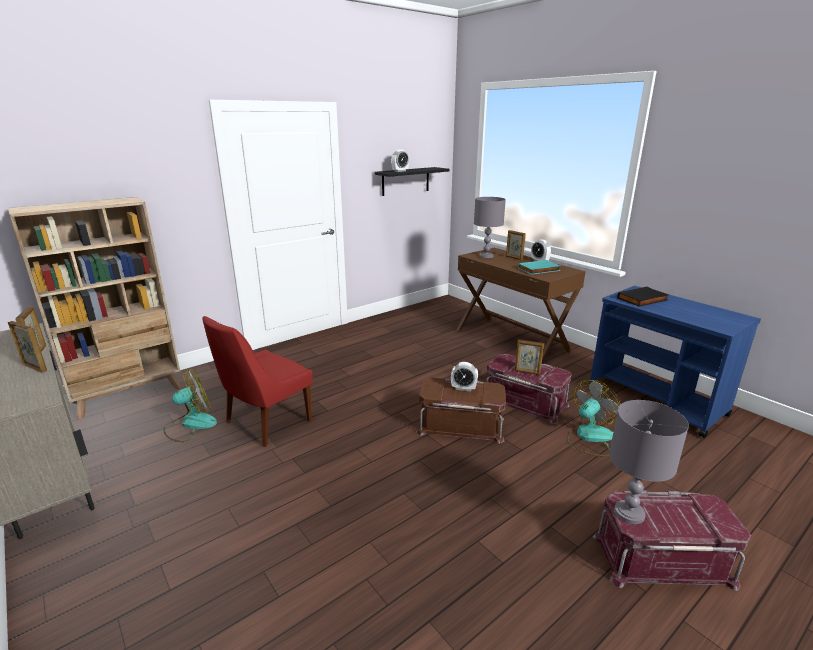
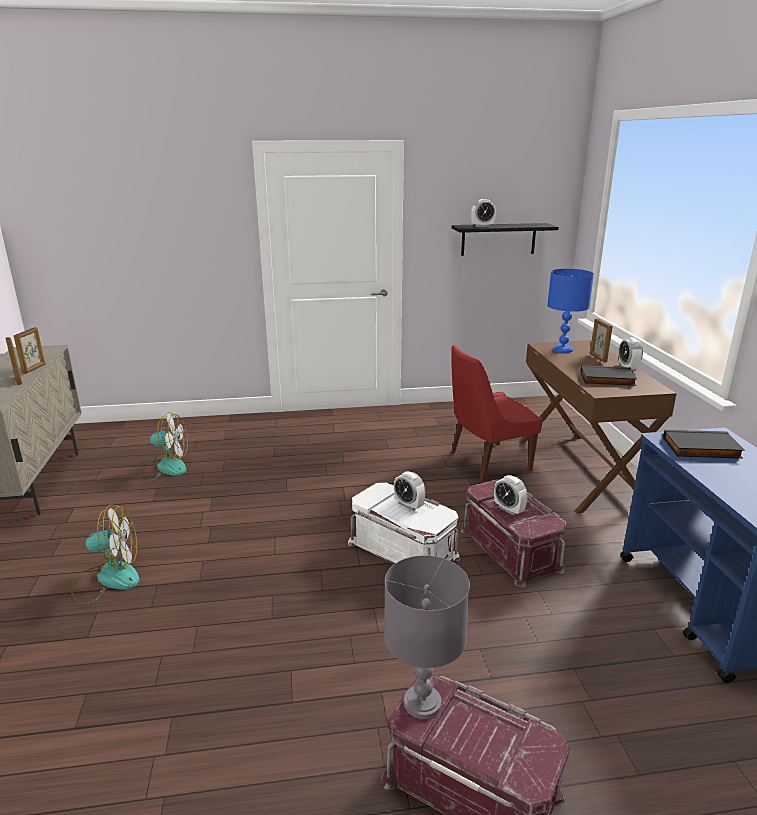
camera: 30 degrees right, 0 degrees up
(129, 395) = (145, 428): beige bookcase -> none
(266, 423) = (222, 485): red chair -> red chair (487, 462)
(461, 424) = (404, 549): brown storage box -> white storage box
(486, 256) = (563, 349): grey table lamp -> blue table lamp
(527, 372) = (509, 509): picture frame -> alarm clock
(539, 270) = (607, 379): turquoise book -> black book
(589, 438) = (546, 618): fan -> fan (107, 578)

